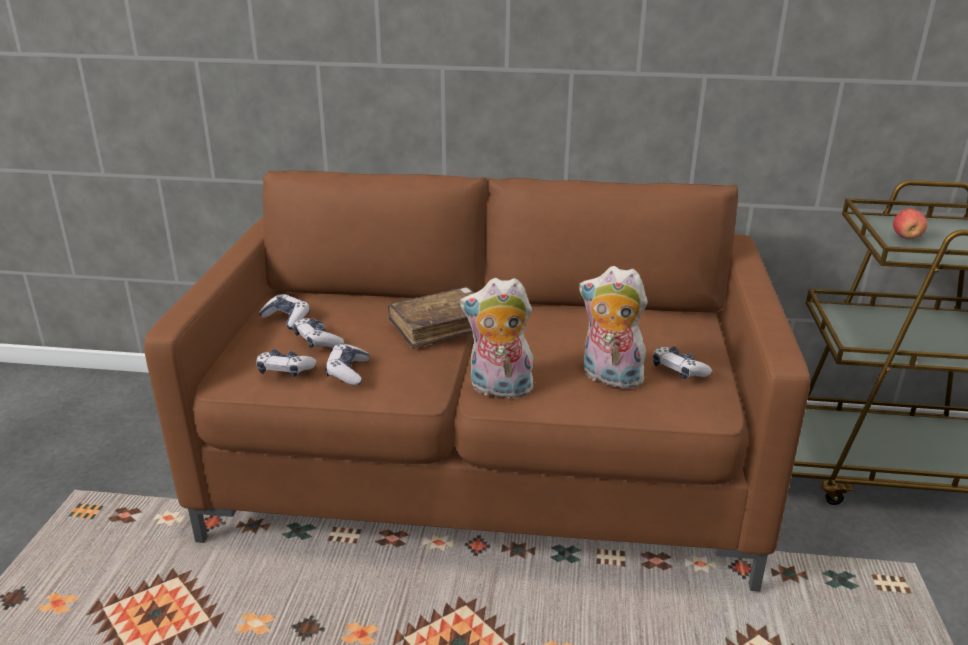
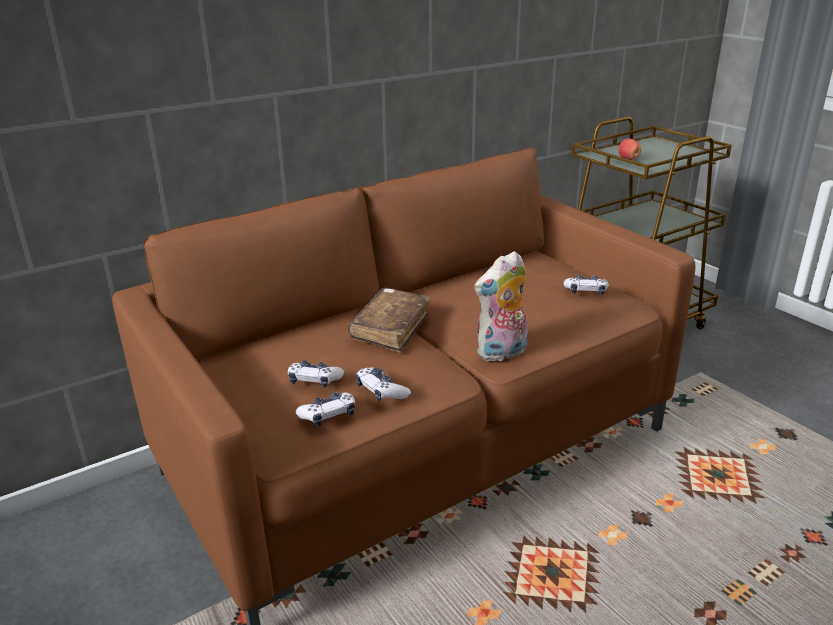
camera: 40 degrees left, 0 degrees up
(286, 318) = (251, 376): game controller -> none
(609, 378) = (557, 314): plush toy -> none

